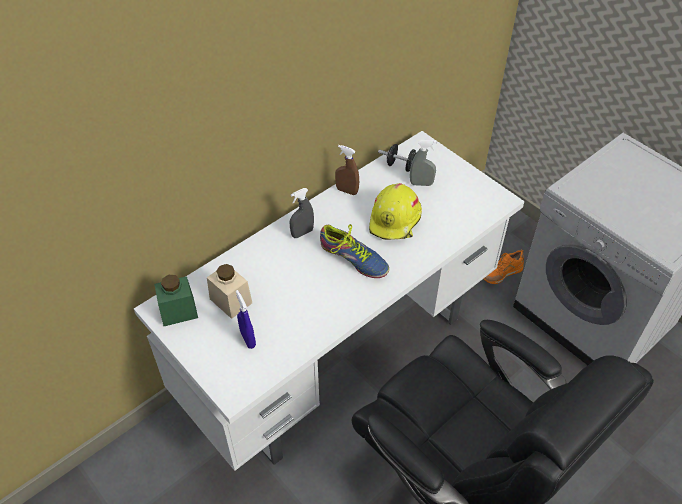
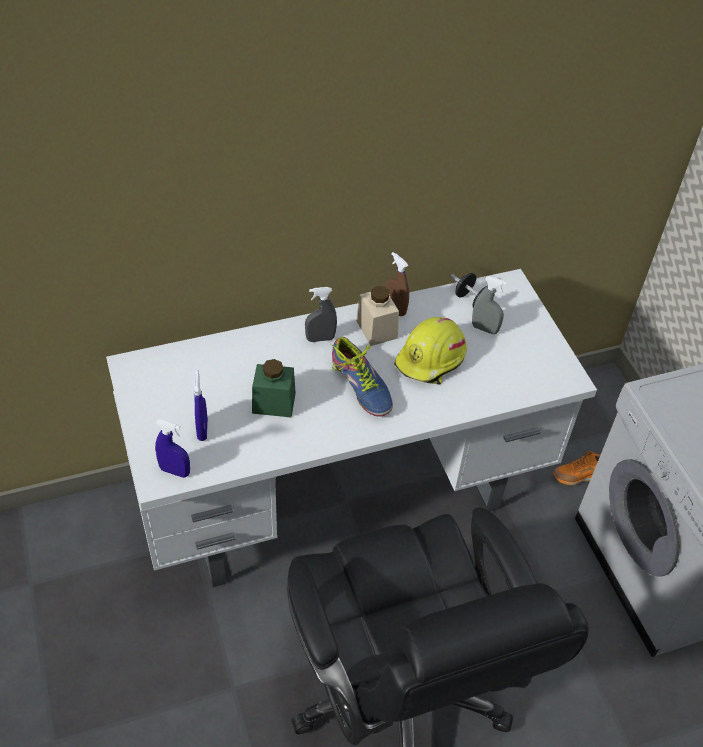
camera: 20 degrees right, 0 degrees up
(178, 311) = (148, 375): green jar -> green jar (274, 403)
(231, 301) = (206, 384): beige jar -> beige jar (376, 329)
(243, 381) = (175, 471): none -> blue spray bottle

